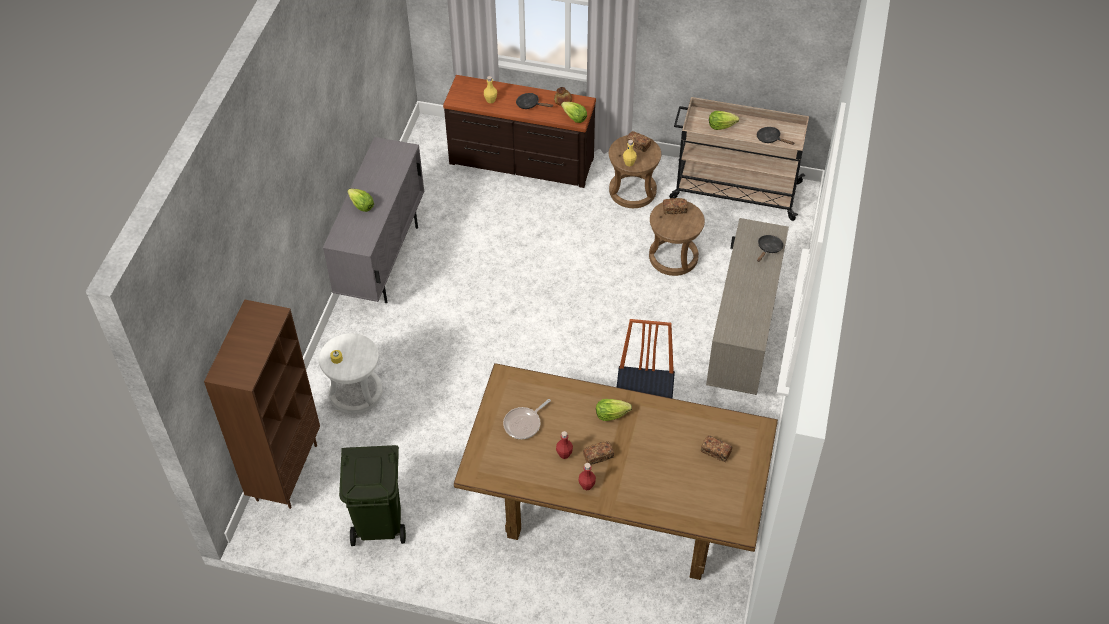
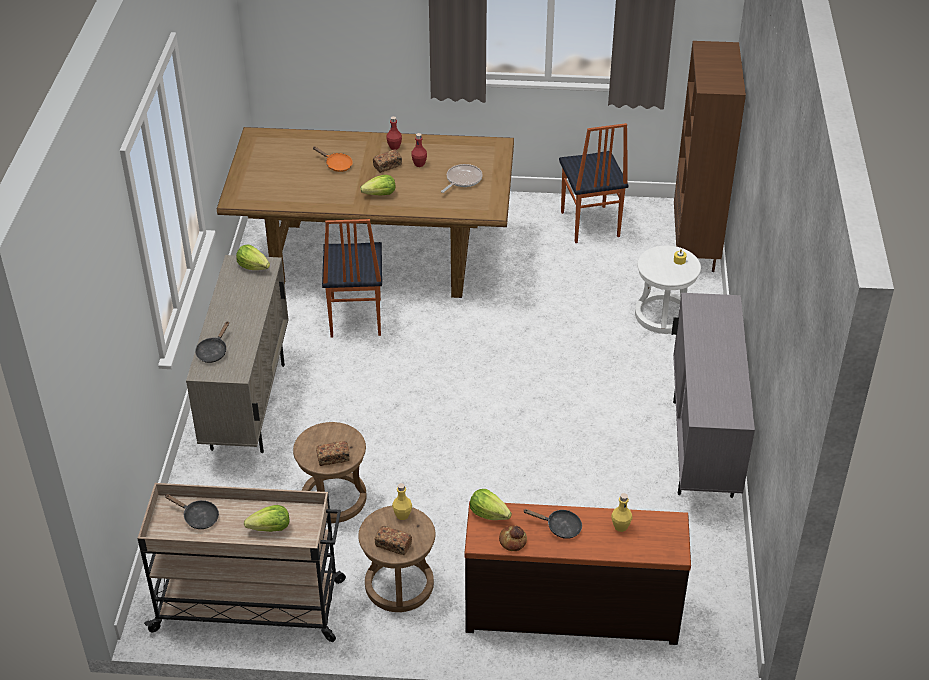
camera: 170 degrees right, 10 degrees down
(361, 206) = (721, 342): lettuce -> lettuce (253, 266)
(380, 522) = (589, 225): green trash can -> chair
(652, 466) = (336, 165): none -> orange frying pan
(715, 452) = (277, 179): bread -> none

